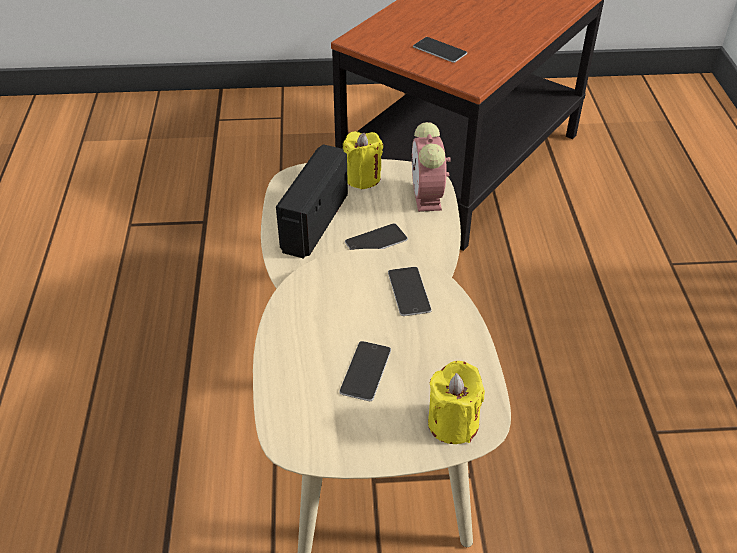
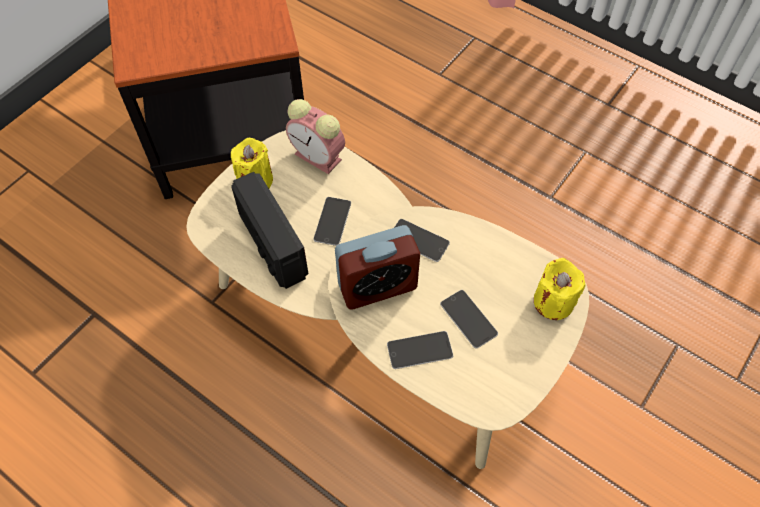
camera: 50 degrees left, 15 degrees up
(333, 293) = (377, 286): none -> alarm clock
(439, 50) = (212, 27): phone -> phone (419, 350)

